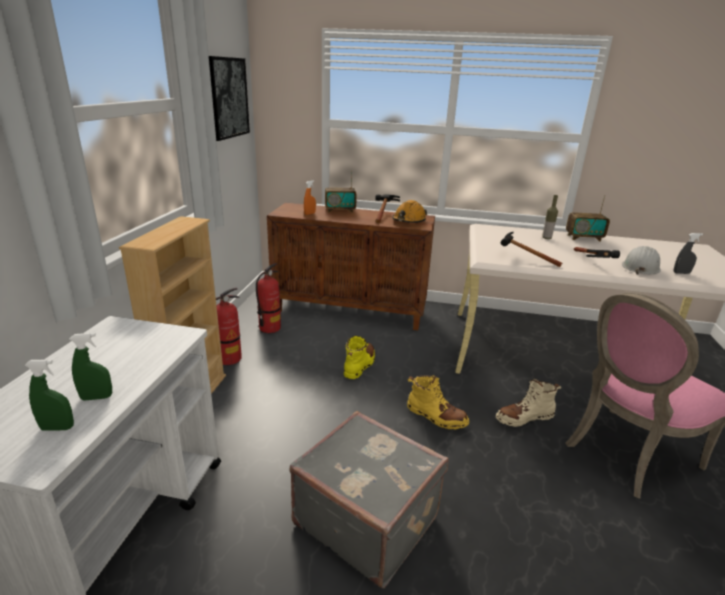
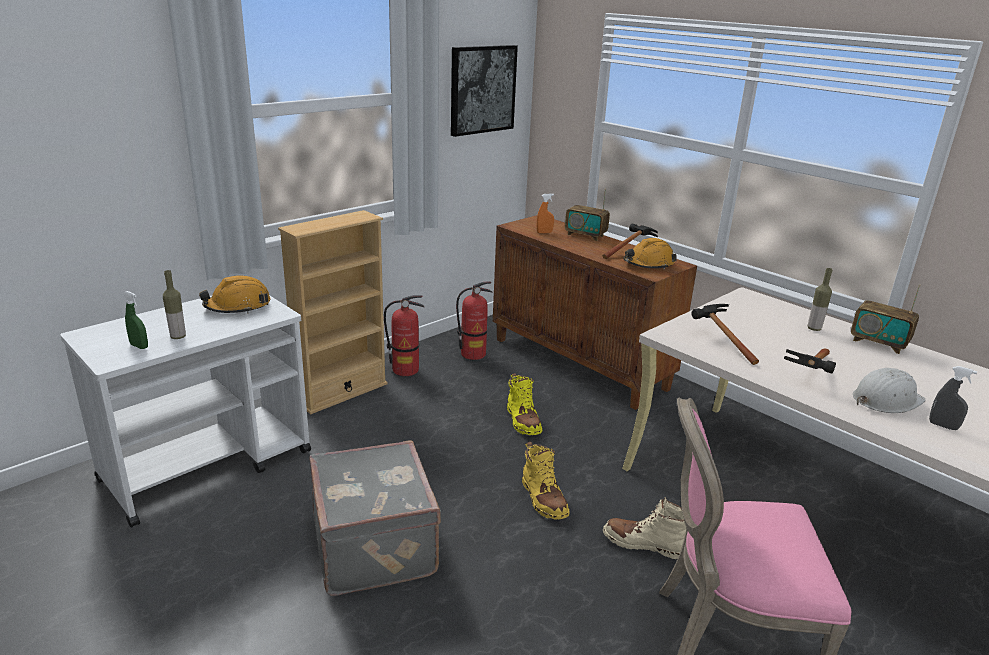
camera: 35 degrees right, 0 degrees up
(96, 397) = (178, 337): green spray bottle -> bottle
(124, 342) = (238, 306): none -> orange hard hat
(360, 365) = (523, 421): yellow boot -> yellow boot turned 105 degrees clockwise

